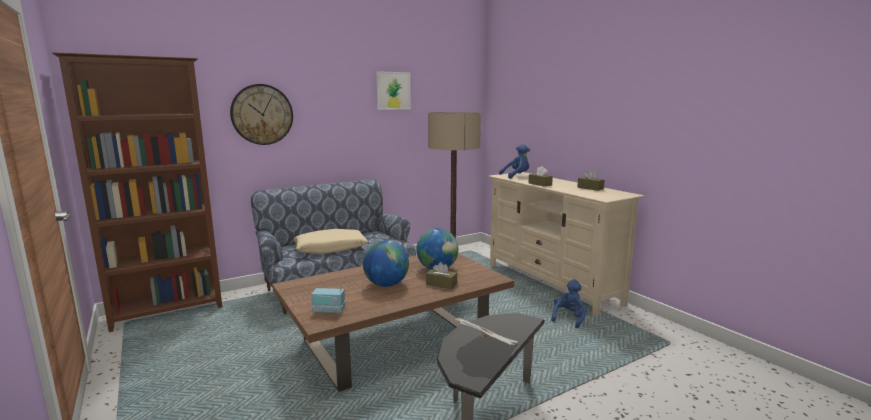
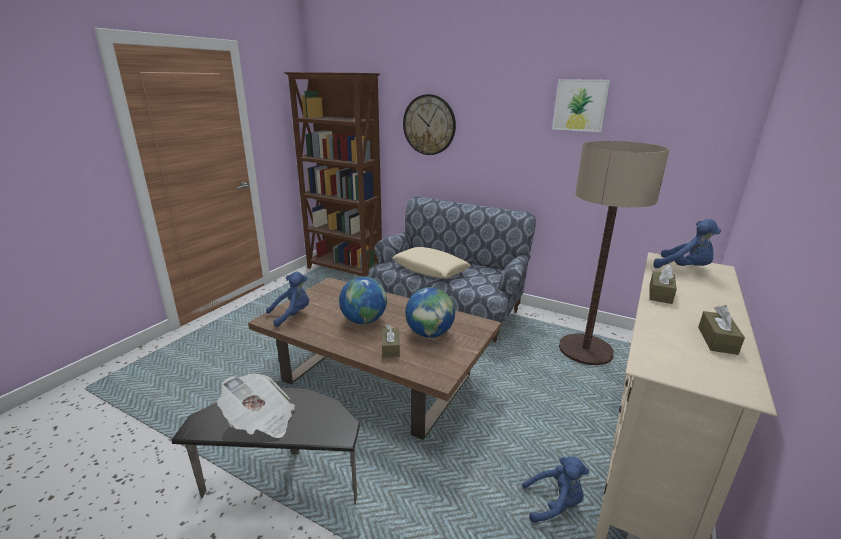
camera: 60 degrees right, 10 degrees up
(329, 311) = (292, 315): radio -> blue plush toy

